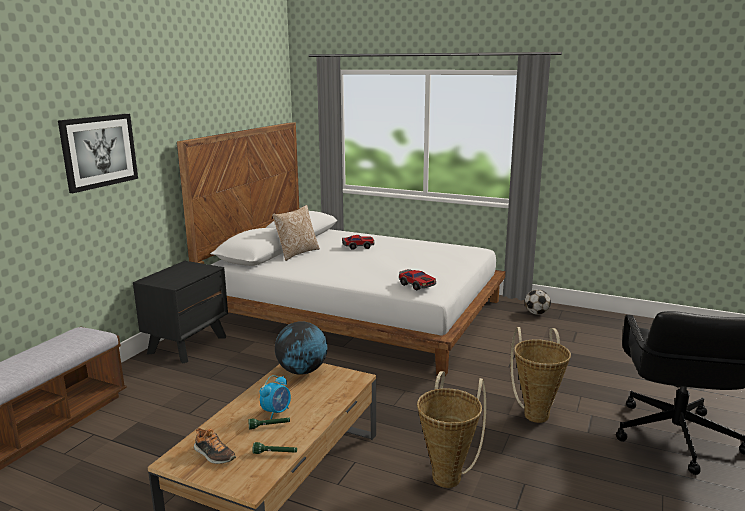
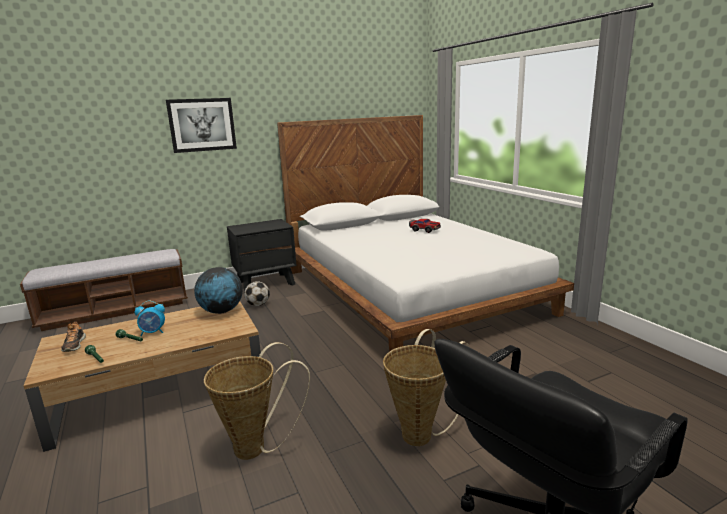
camera: 40 degrees right, 0 degrees up
(297, 253) = (369, 227): pillow -> none
(417, 285) = (402, 267): toy car -> none
(536, 313) = (589, 339): football -> football (258, 305)

